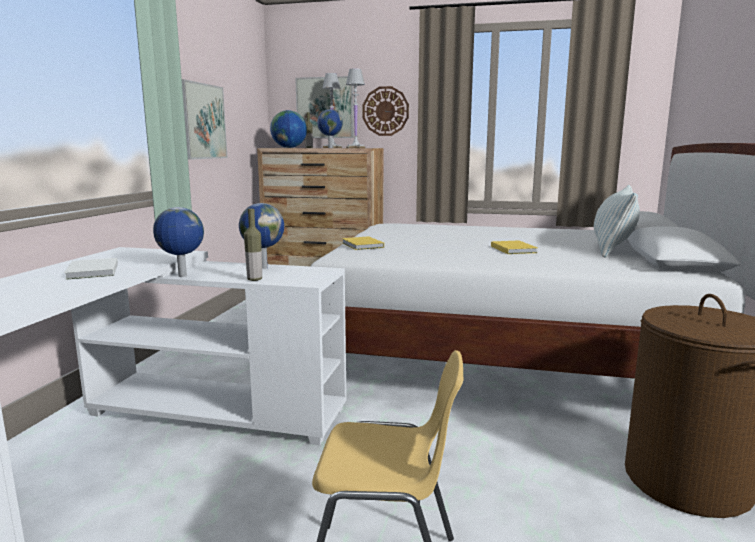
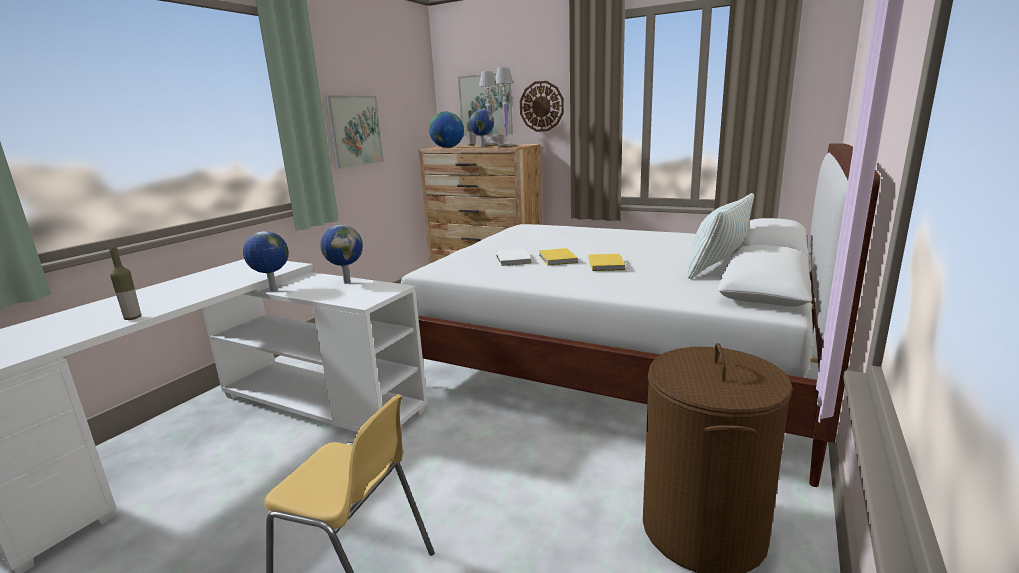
camera: 15 degrees right, 5 degrees up
(91, 272) = (197, 286): white book -> white book (512, 259)
(254, 279) = (323, 297): bottle -> bottle (133, 318)
(362, 245) = (465, 255): yellow book -> yellow book (557, 259)

